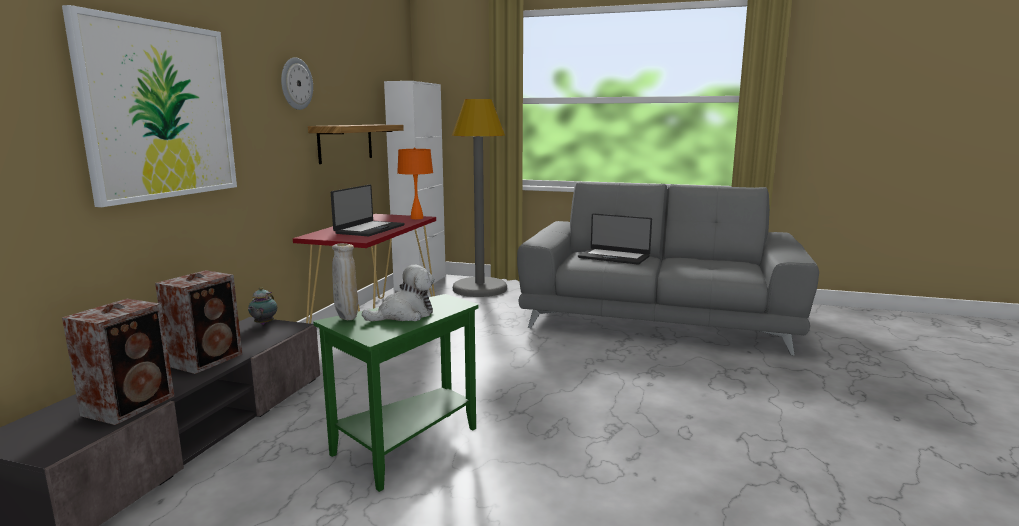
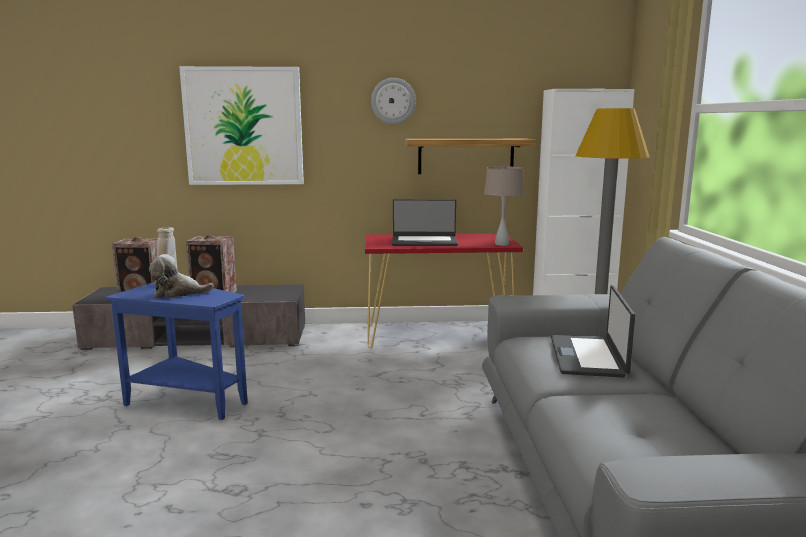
camera: 70 degrees right, 0 degrees up
(263, 324) = (288, 290): teapot -> none
(404, 315) = (178, 293): plush toy -> plush toy turned 135 degrees clockwise
(404, 448) = (186, 400): green side table -> blue side table
(416, 218) = (501, 244): orange table lamp -> beige table lamp

